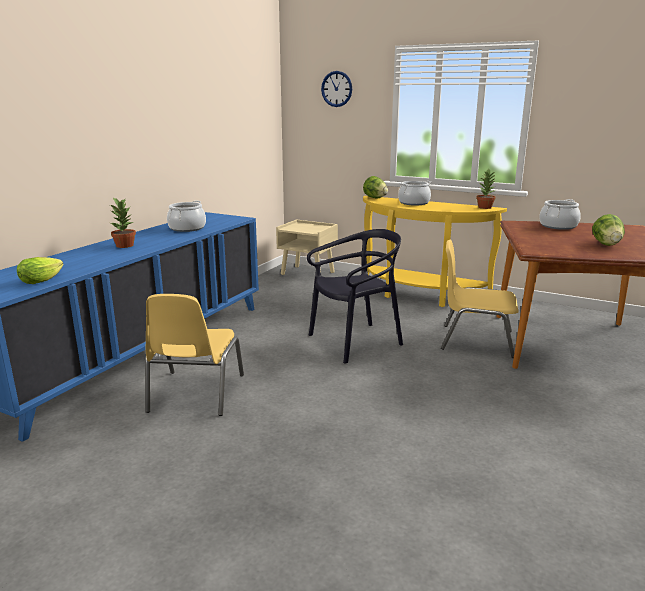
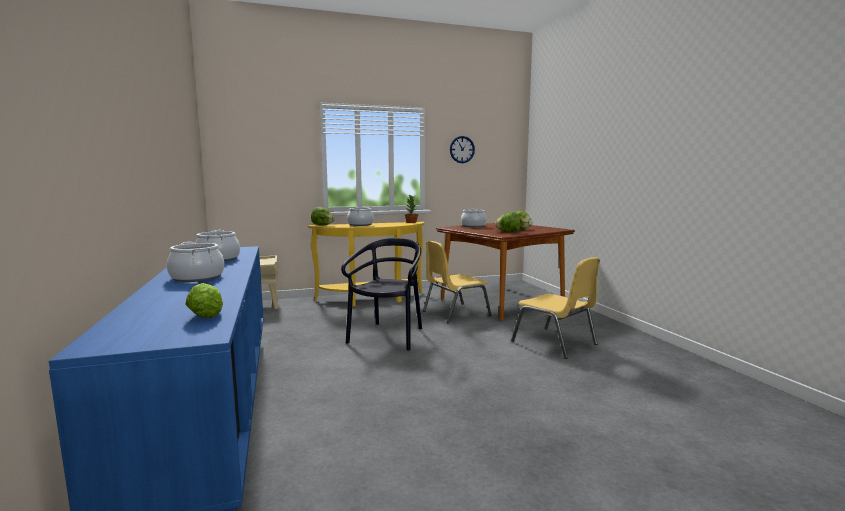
camera: 45 degrees left, 10 degrees down
(125, 245) = (197, 277): potted plant -> cooking pot
(195, 394) = (339, 414): yellow chair -> yellow chair (555, 343)
(336, 89) = (265, 135): wall clock -> wall clock (462, 149)
(566, 246) = (508, 232): none -> lettuce

